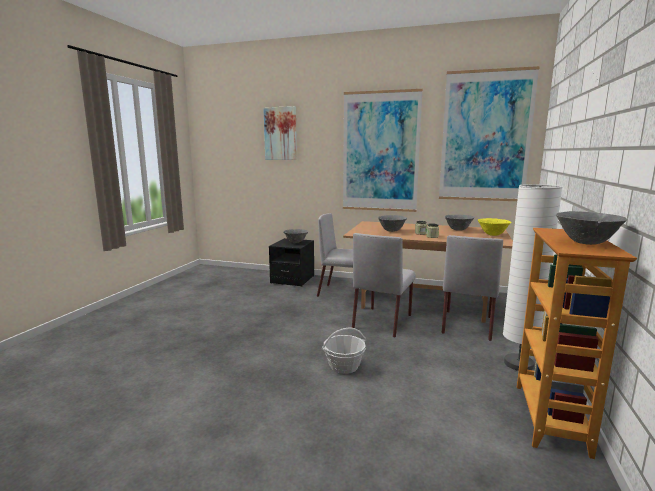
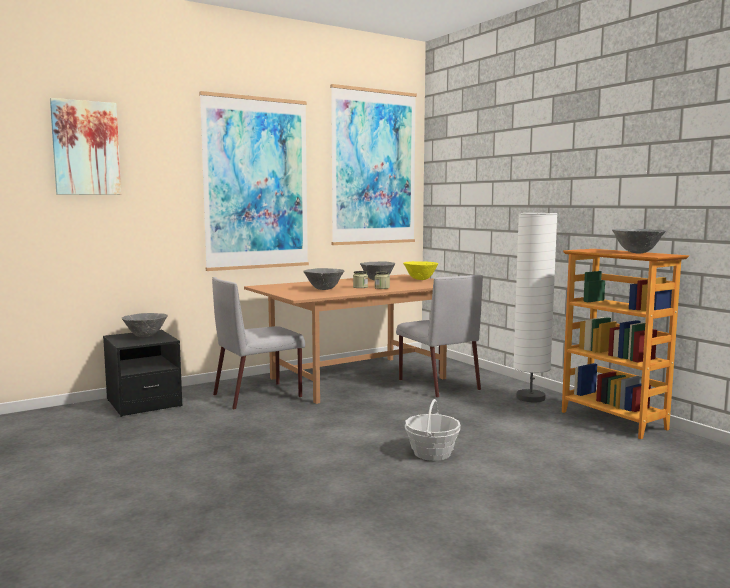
camera: 50 degrees left, 5 degrees down
(382, 321) = (367, 407): grey chair -> none

